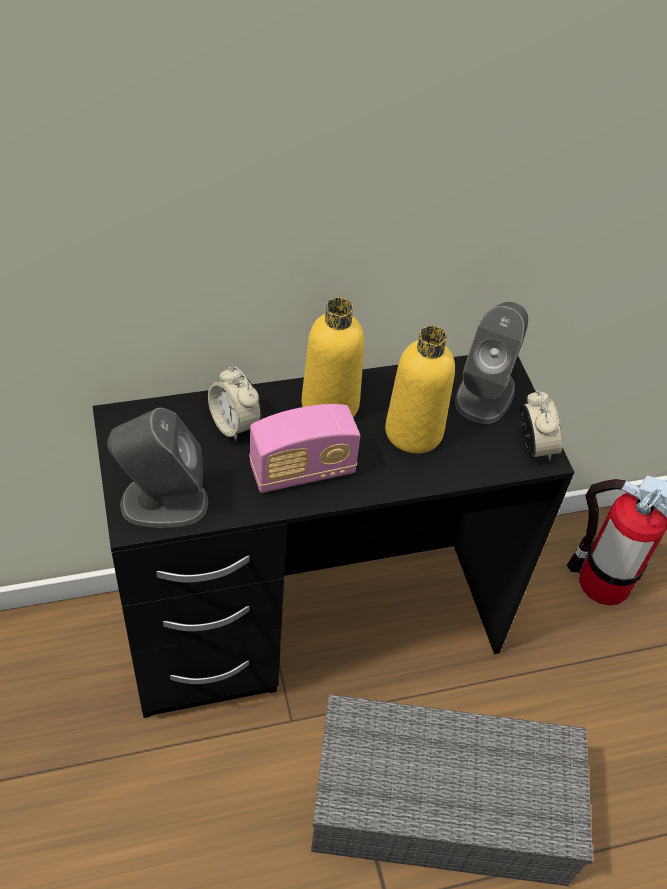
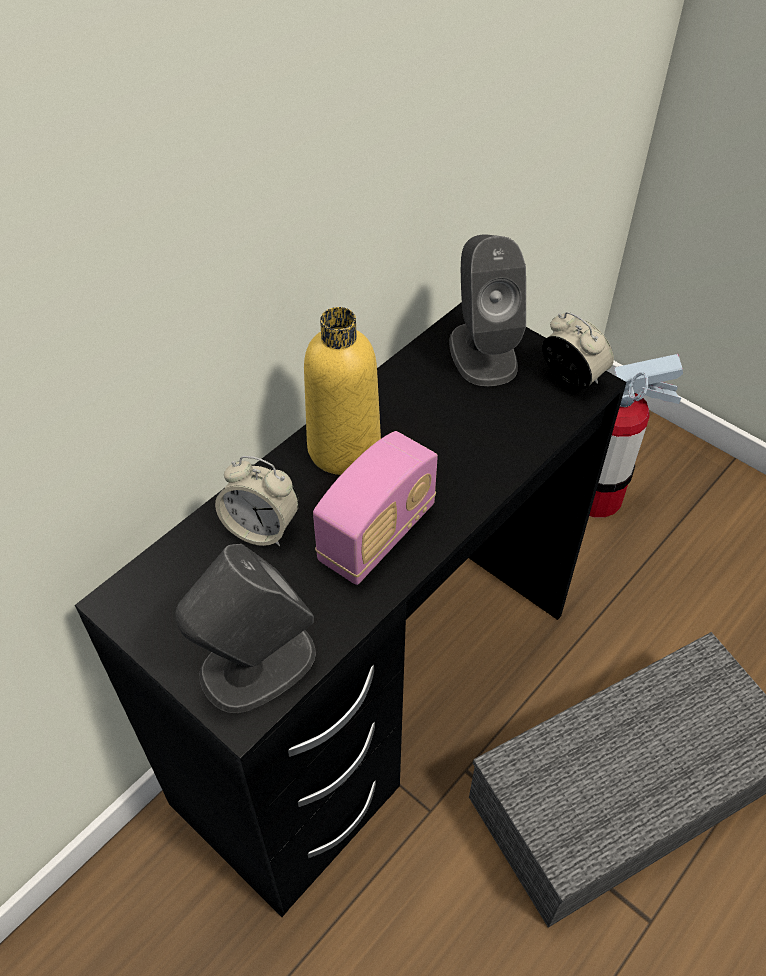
camera: 30 degrees left, 0 degrees up
(413, 432) = (450, 428): yellow bottle -> none

